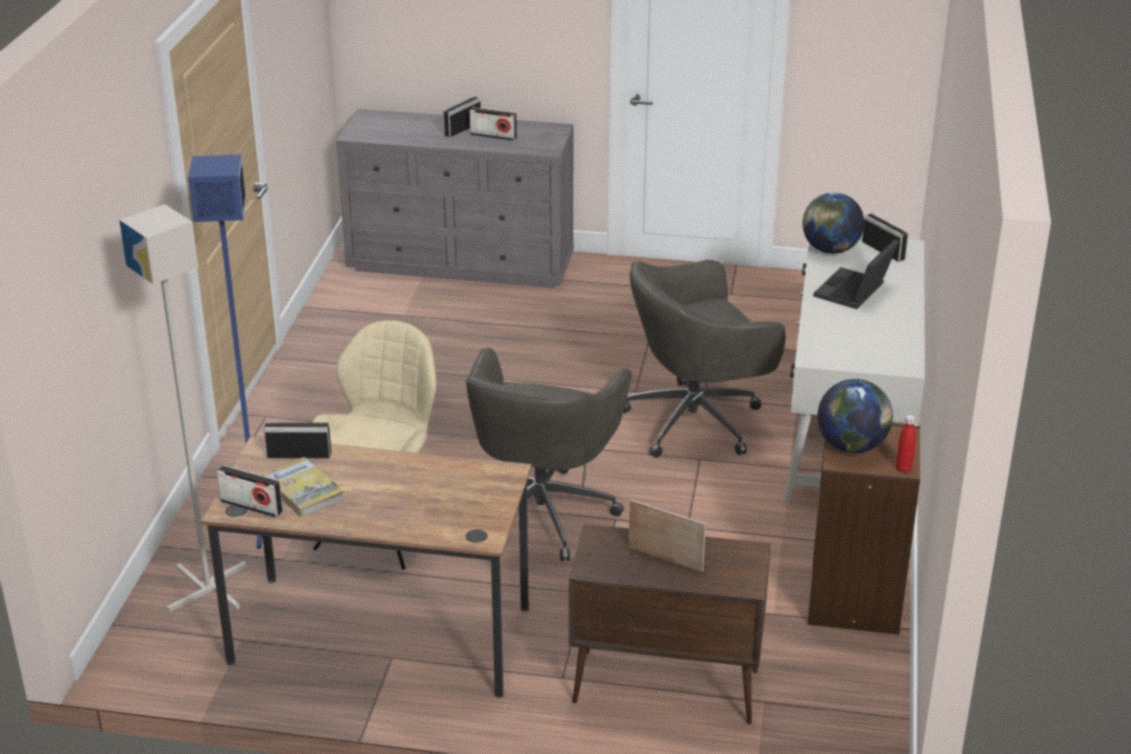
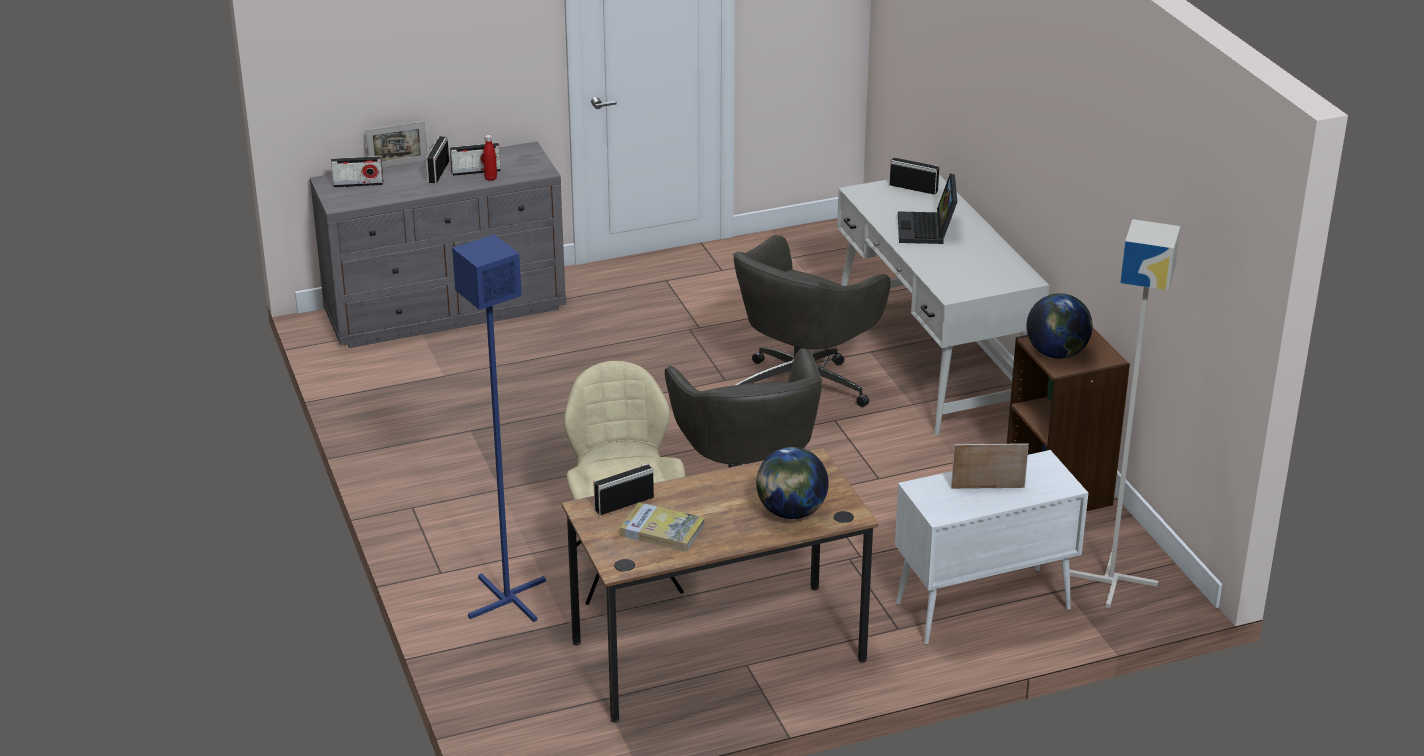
camera: 30 degrees left, 0 degrees up
(209, 588) = (527, 669): grey floor lamp -> grey floor lamp (1112, 579)
(251, 506) = (634, 557): radio -> radio (358, 184)
(437, 115) = (398, 164): none -> picture frame
(664, 687) = (981, 607): brown cabinet -> white cabinet
(830, 250) = (871, 199): globe -> globe (791, 512)
(903, 468) = (1110, 358): red bottle -> red bottle (490, 178)

